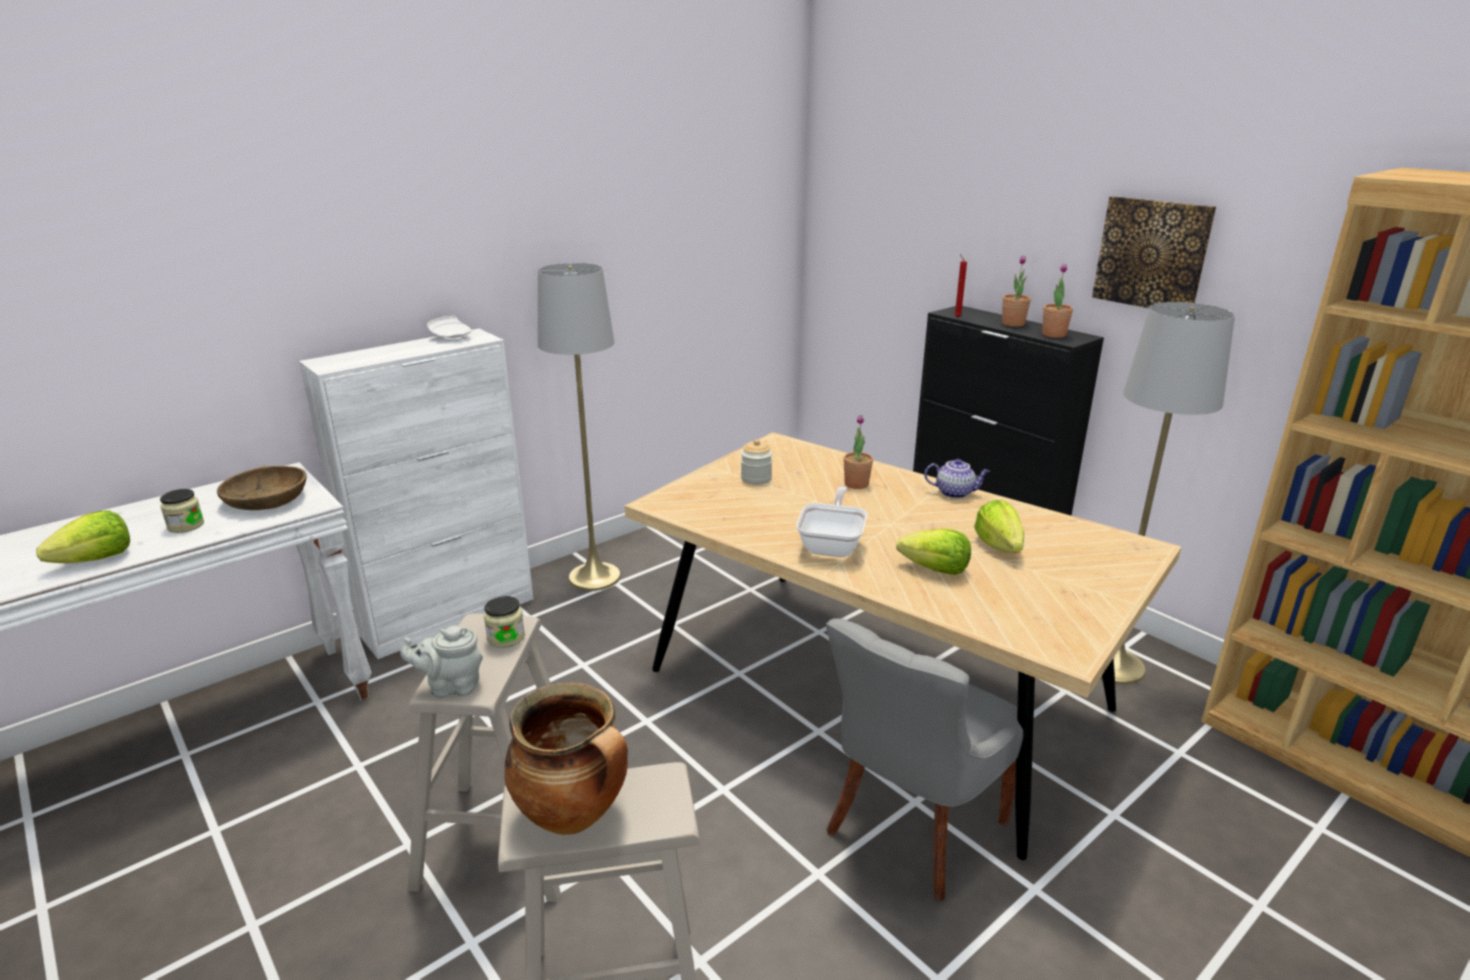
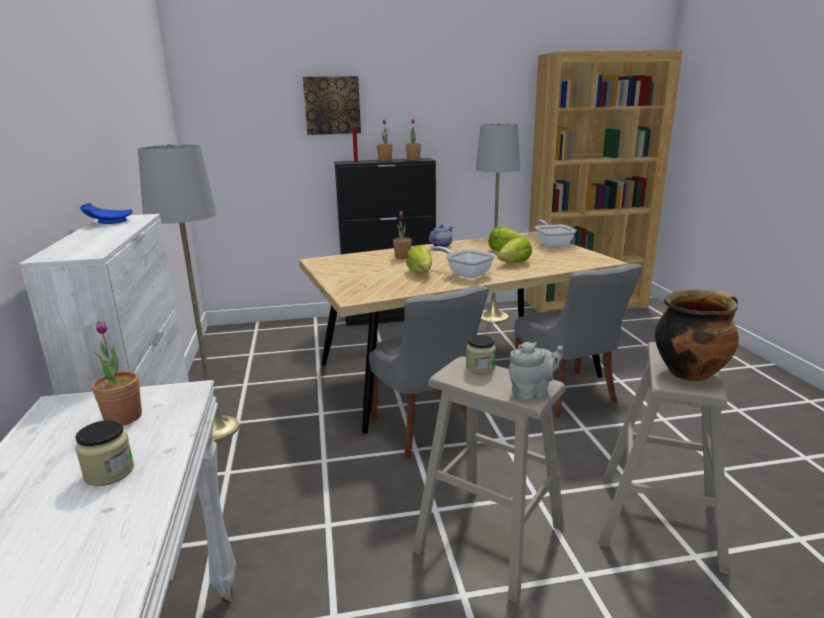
camera: 60 degrees left, 5 degrees down
(96, 559) = (109, 548): lettuce -> lettuce (420, 273)
(266, 500) = (123, 417): brown bowl -> potted plant
(451, 687) = (532, 392): grey teapot -> grey teapot turned 135 degrees counterclockwise
(452, 337) = (108, 222): white plate -> blue plate
(698, 713) = (426, 428): none -> grey chair
(756, 478) = (359, 273): jar -> none
(1108, 580) = (552, 244): none -> frying pan
(1152, 254) = (444, 109): picture -> picture (332, 105)

